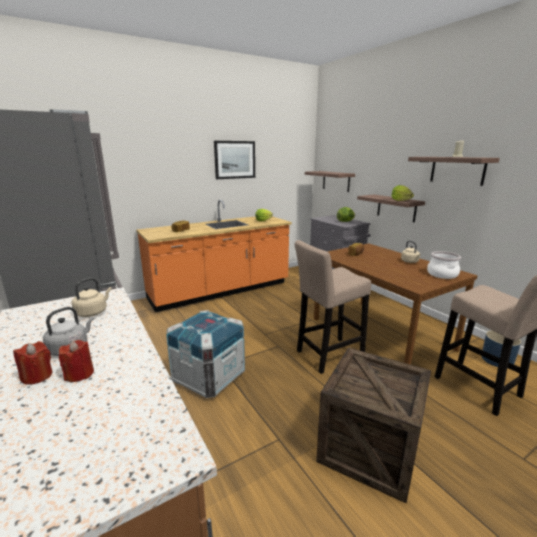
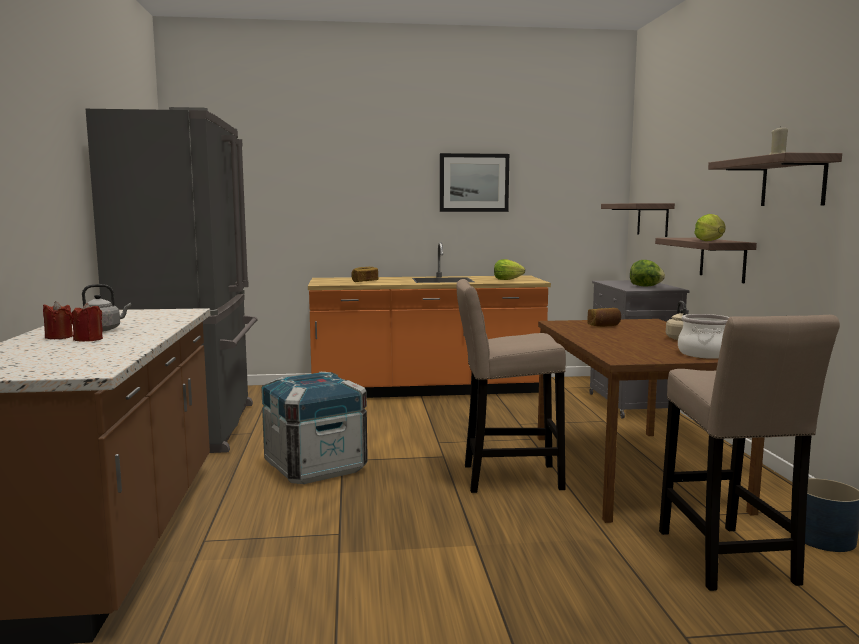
camera: 25 degrees right, 10 degrees down
(93, 312) = (153, 317): beige kettle -> none
(369, 448) = (449, 568): crate -> none

